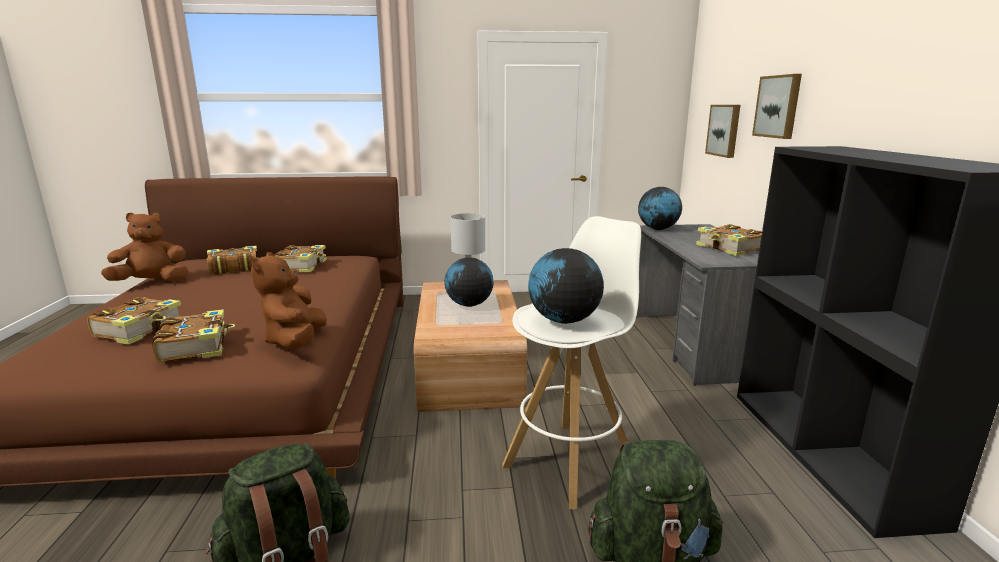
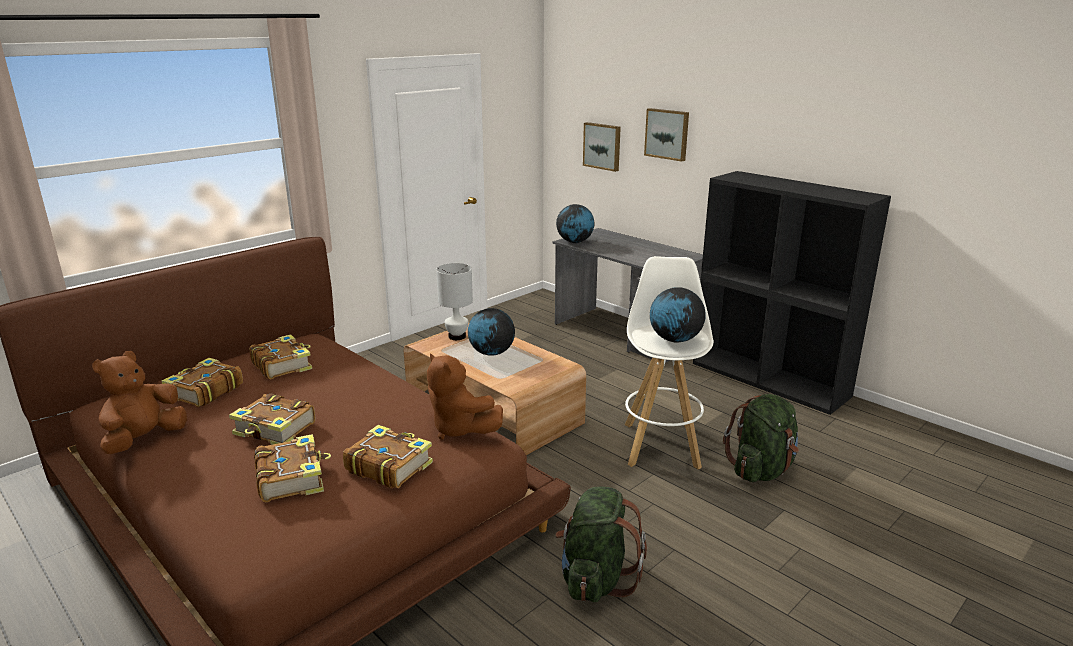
camera: 40 degrees left, 5 degrees up
(729, 249) = (652, 251): book -> book (275, 430)

